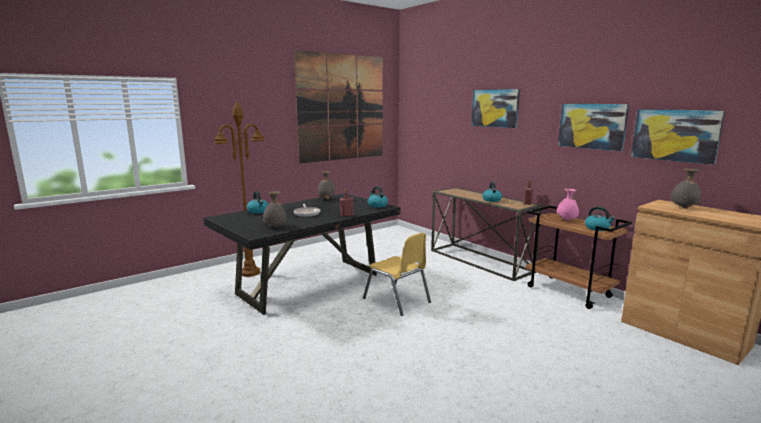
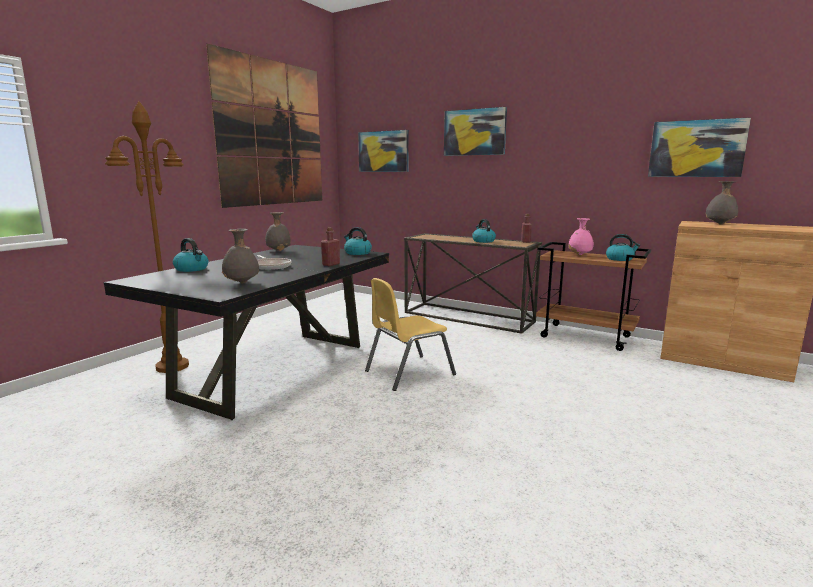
camera: 20 degrees left, 0 degrees up
(397, 300) = (408, 372): yellow chair -> yellow chair turned 120 degrees clockwise
(591, 126) = (599, 145): picture -> picture (383, 151)

